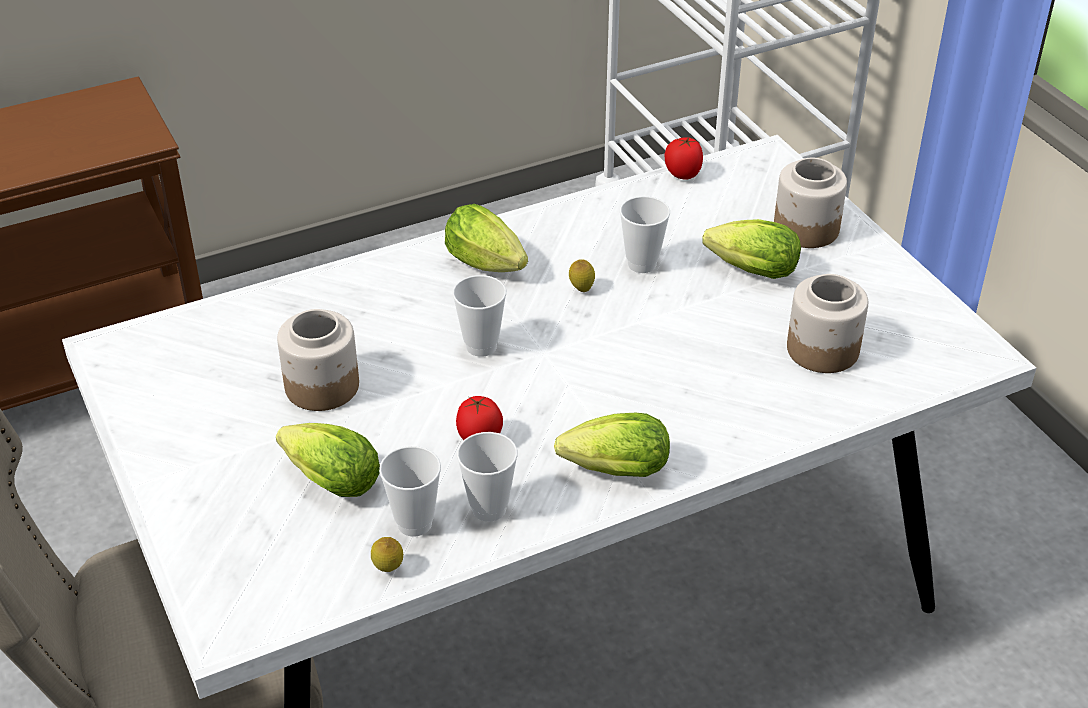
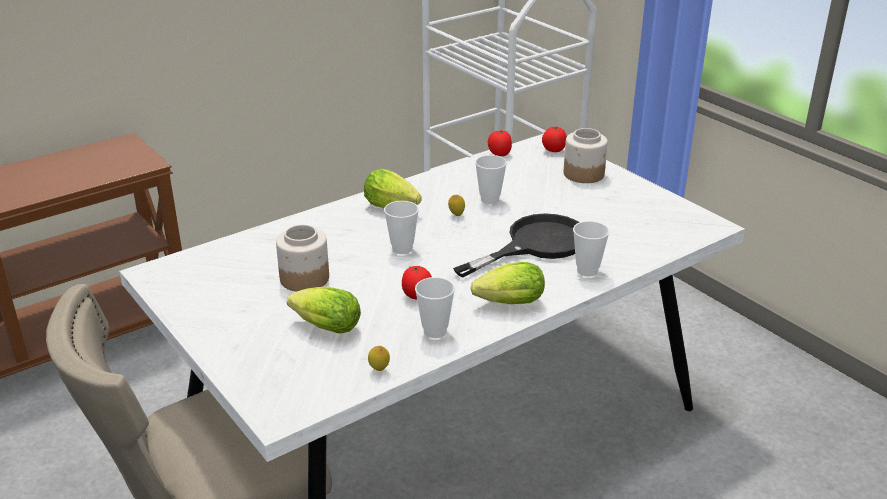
camera: 10 degrees left, 10 degrees down
(414, 523) = (388, 344): cup -> cup (587, 271)
(688, 362) = (535, 245): none -> black frying pan
(747, 270) = (555, 197): lettuce -> none
(771, 175) = (553, 150): none -> tomato
(822, 350) = (615, 231): jar -> none

